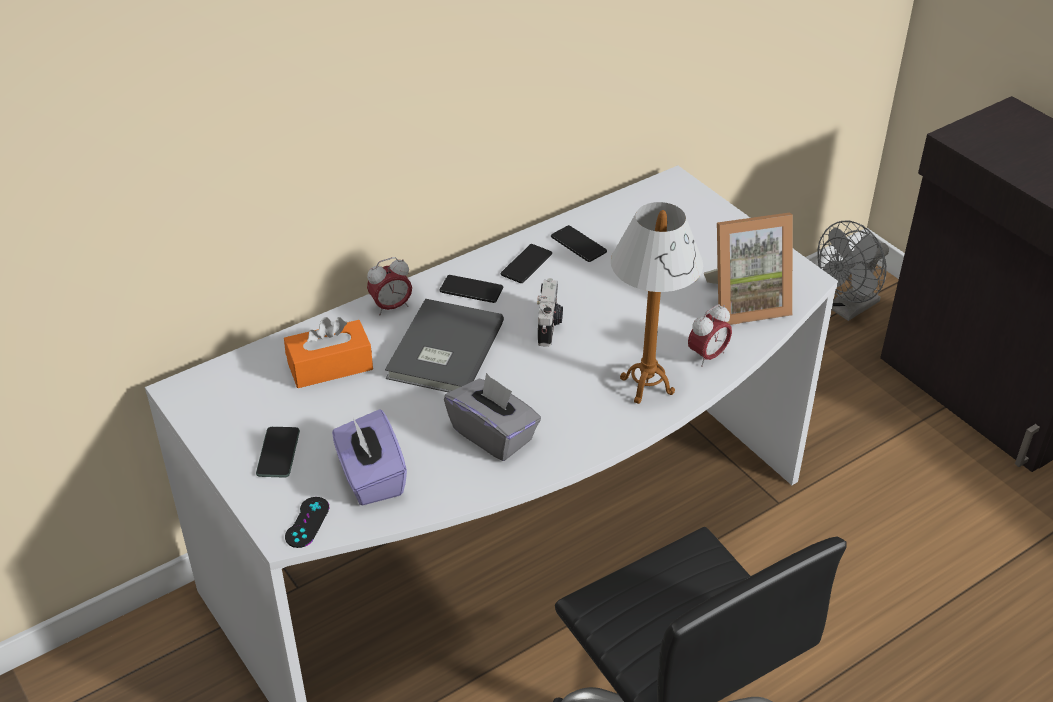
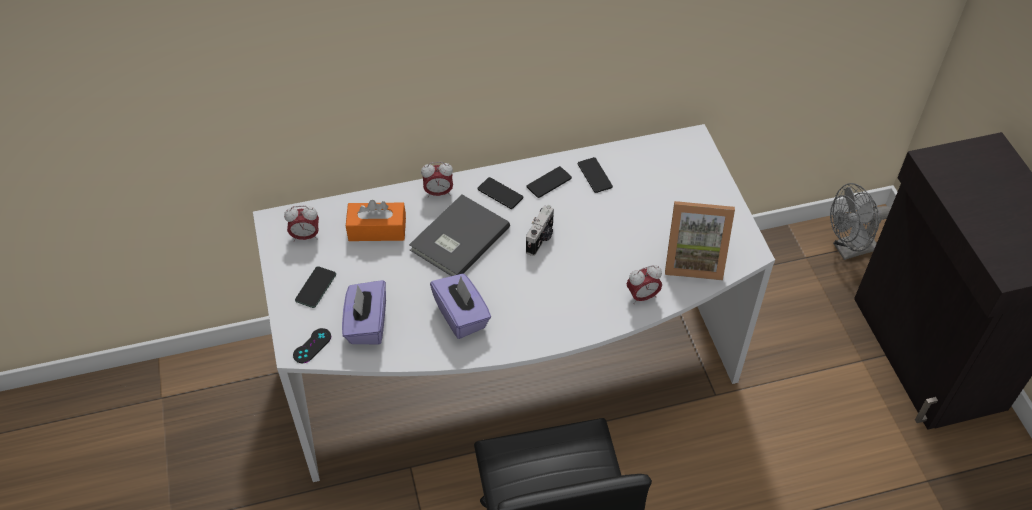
camera: 20 degrees right, 10 degrees up
(235, 397) = (305, 236): none -> alarm clock
(493, 435) = (461, 316): grey tissue box -> purple tissue box
(646, 385) = (586, 308): table lamp -> none

